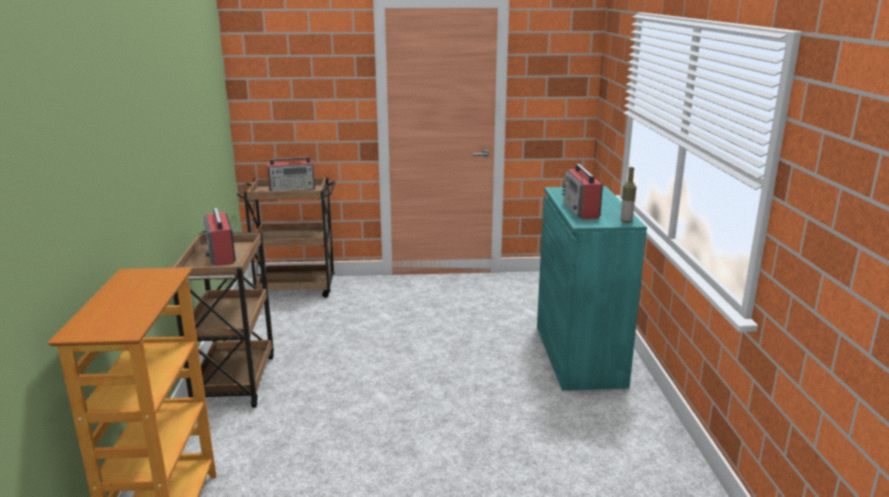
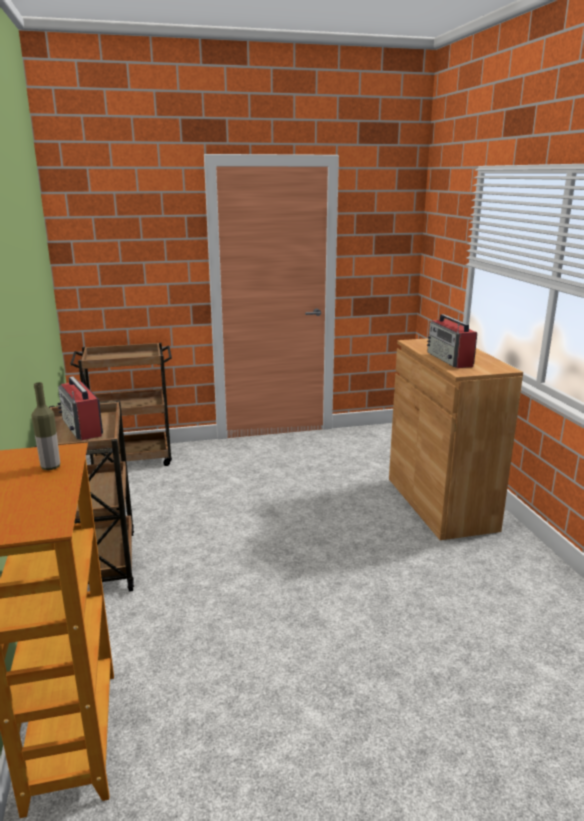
camera: 10 degrees left, 0 degrees up
(293, 189) = (127, 356): radio -> none
(579, 355) = (440, 503): turquoise cabinet -> brown cabinet
(626, 221) = (500, 368): bottle -> bottle (50, 467)

